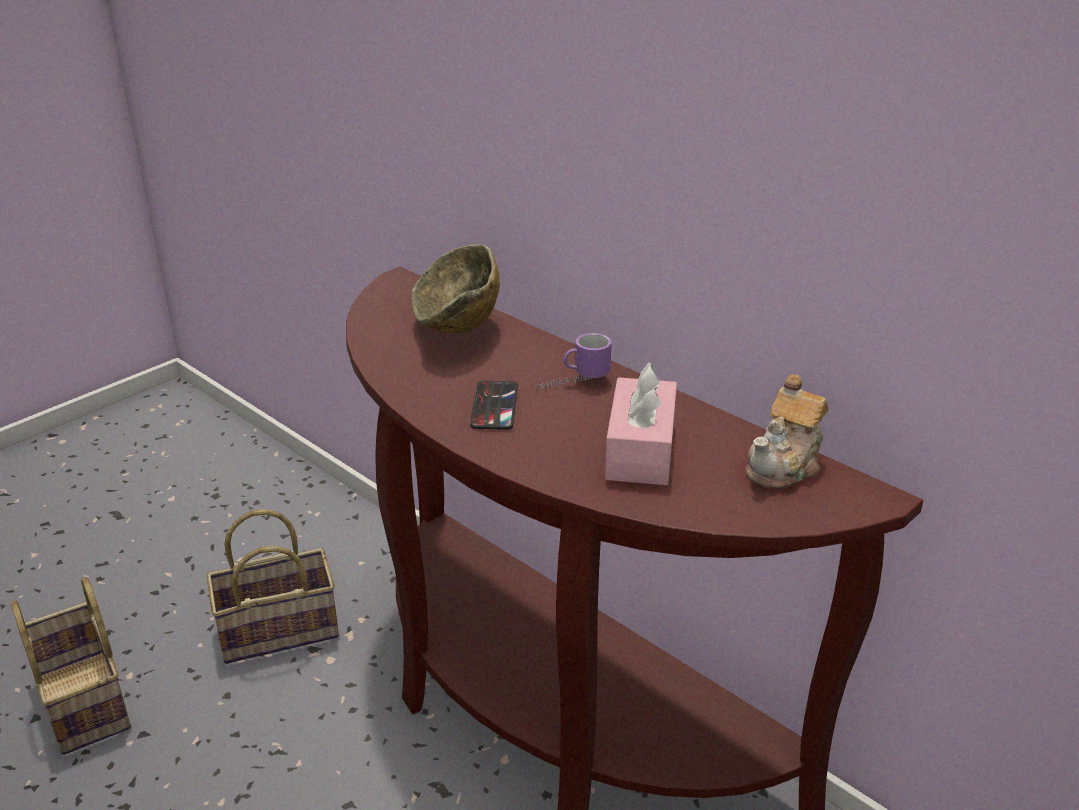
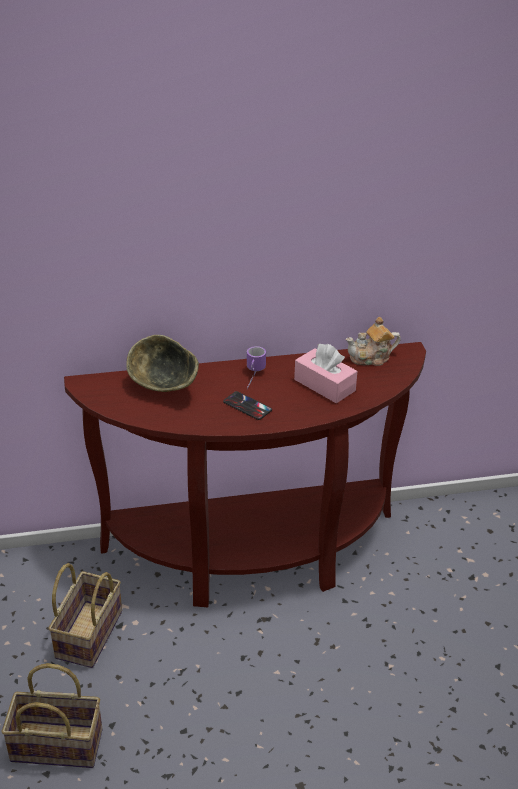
camera: 55 degrees left, 5 degrees up
(785, 465) = (371, 358): teapot -> teapot turned 90 degrees clockwise

